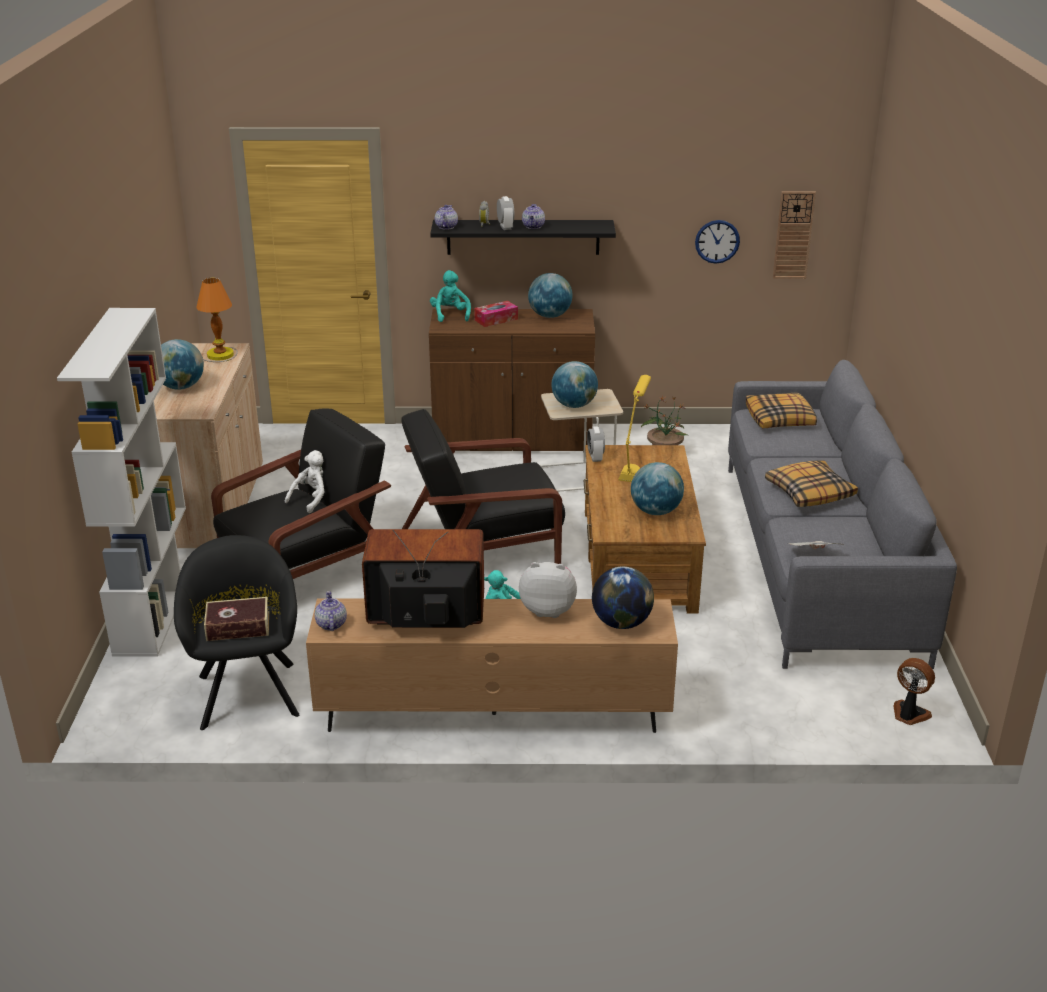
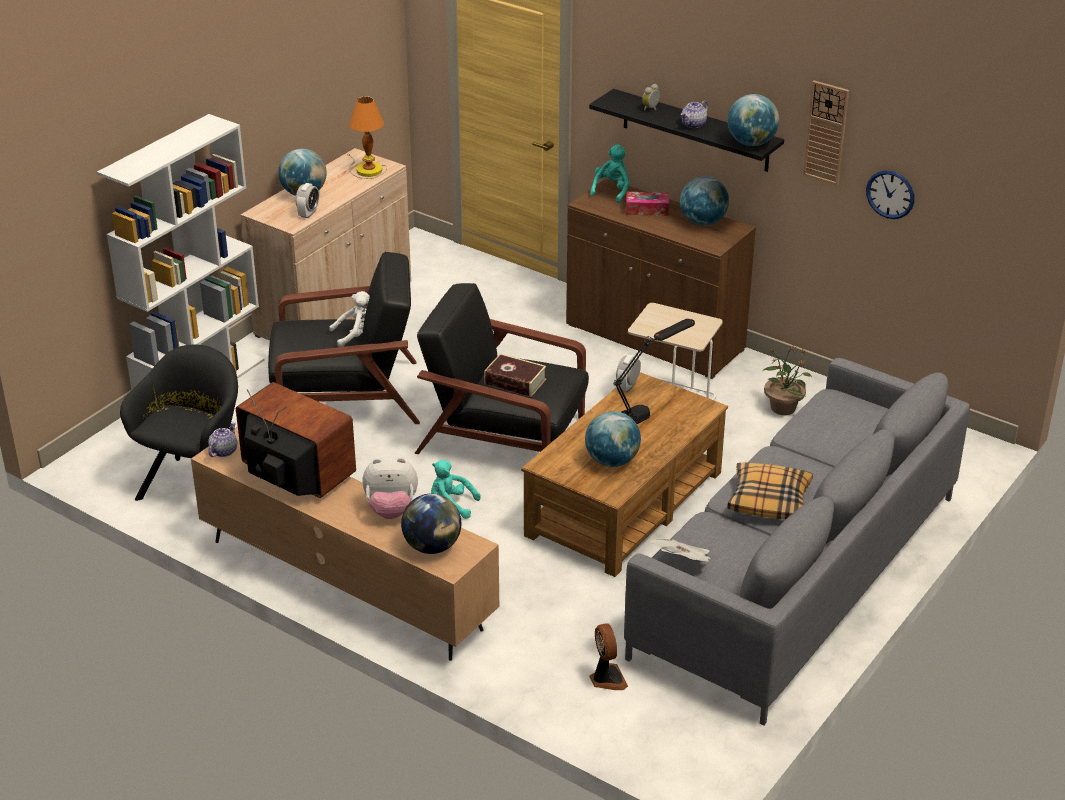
camera: 35 degrees right, 5 degrees up
(238, 626) = (178, 425): book -> book (515, 382)
(446, 227) = (612, 101): teapot -> none
(505, 227) = (666, 117): alarm clock -> alarm clock (308, 213)
(548, 609) = (391, 510): plush toy -> plush toy turned 135 degrees clockwise
(574, 405) = (664, 325): globe -> globe (751, 143)
(634, 466) = (651, 409): yellow table lamp -> black table lamp
(780, 419) = (850, 414): pillow -> none
(793, 235) = (974, 212): wall clock -> wall clock (826, 132)
(909, 714) = (683, 752): fan -> fan (606, 679)

